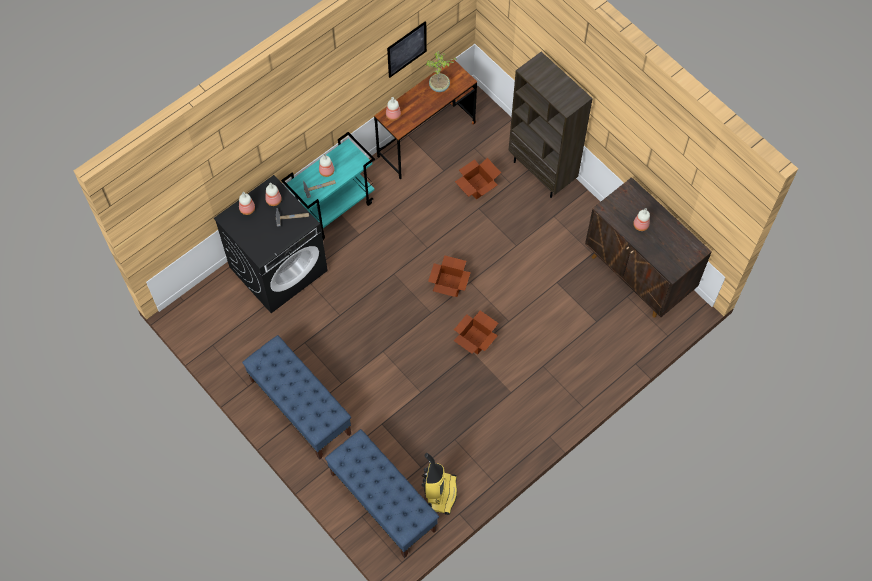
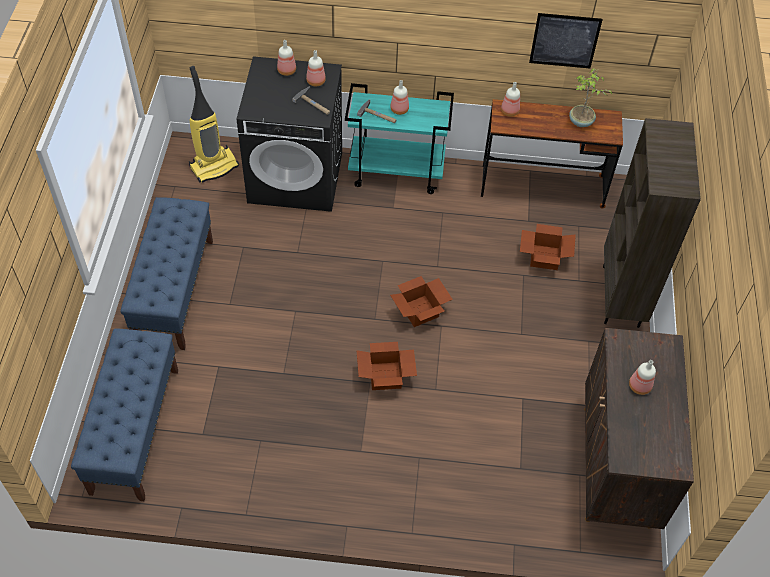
camera: 45 degrees right, 10 degrees down
(440, 493) = (190, 473): vacuum cleaner -> vacuum cleaner (214, 166)

